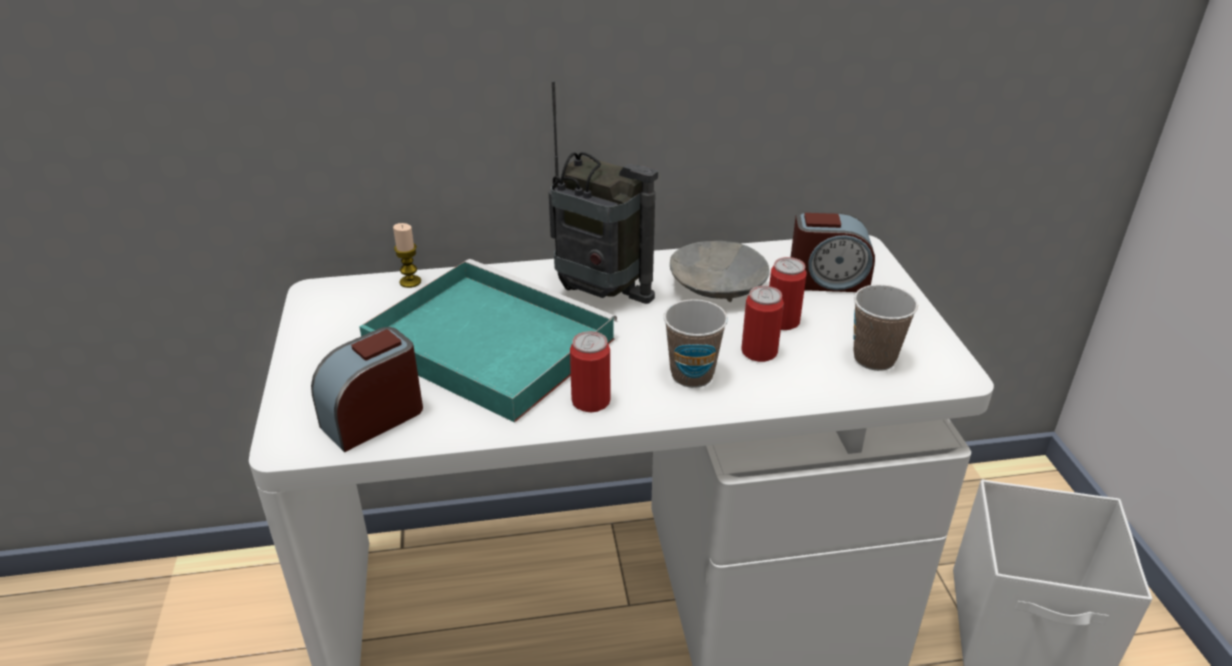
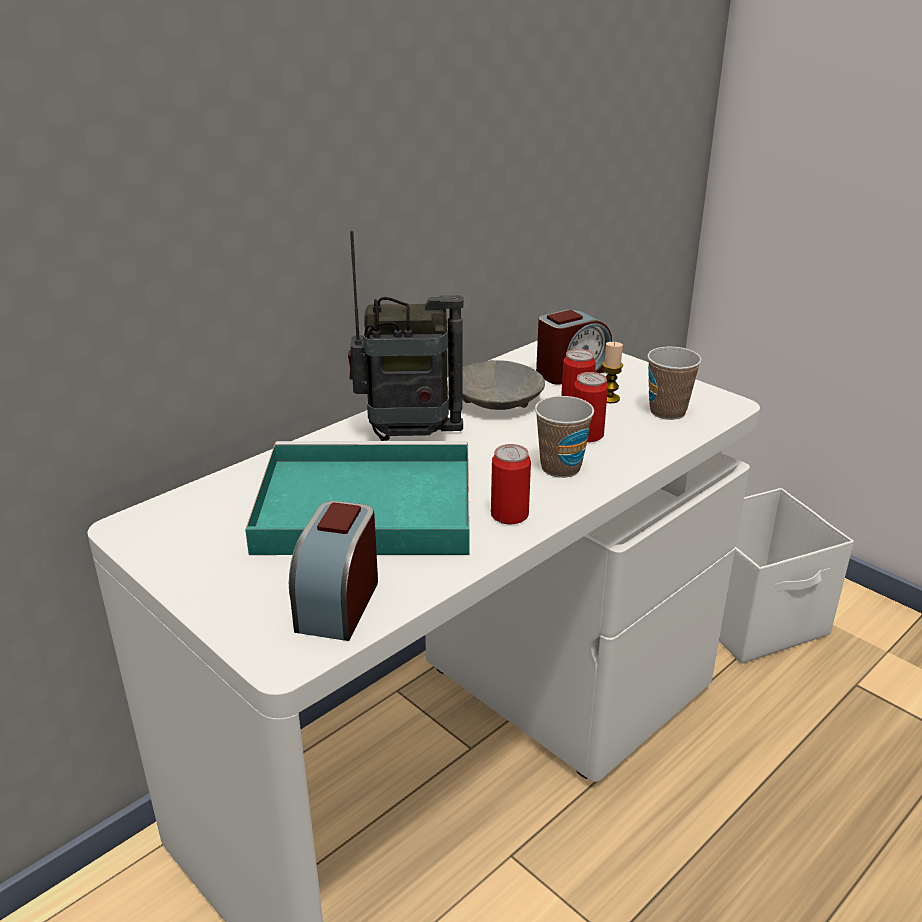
camera: 35 degrees left, 5 degrees down
(410, 282) = (218, 485): candle -> candle (609, 399)

